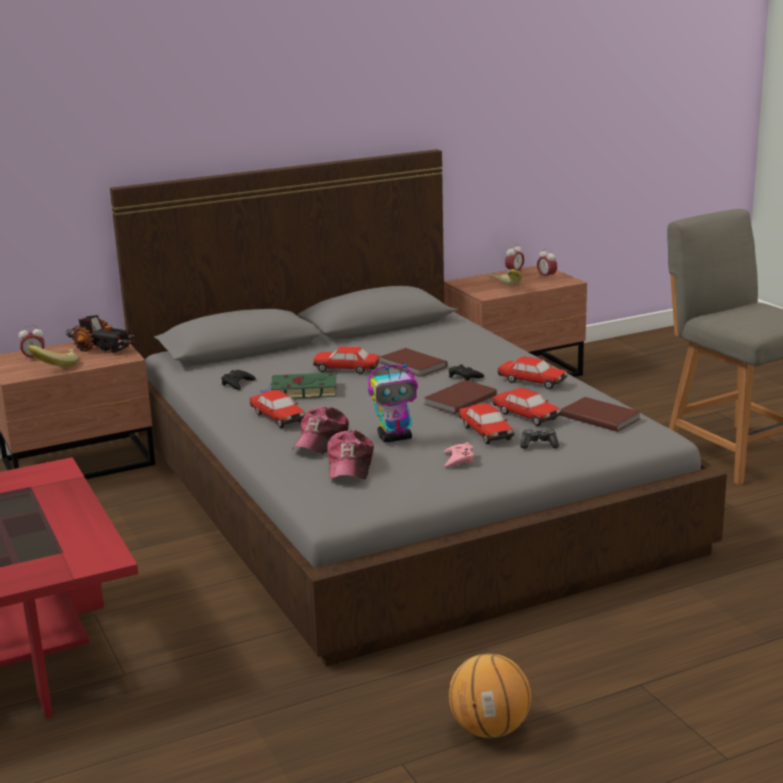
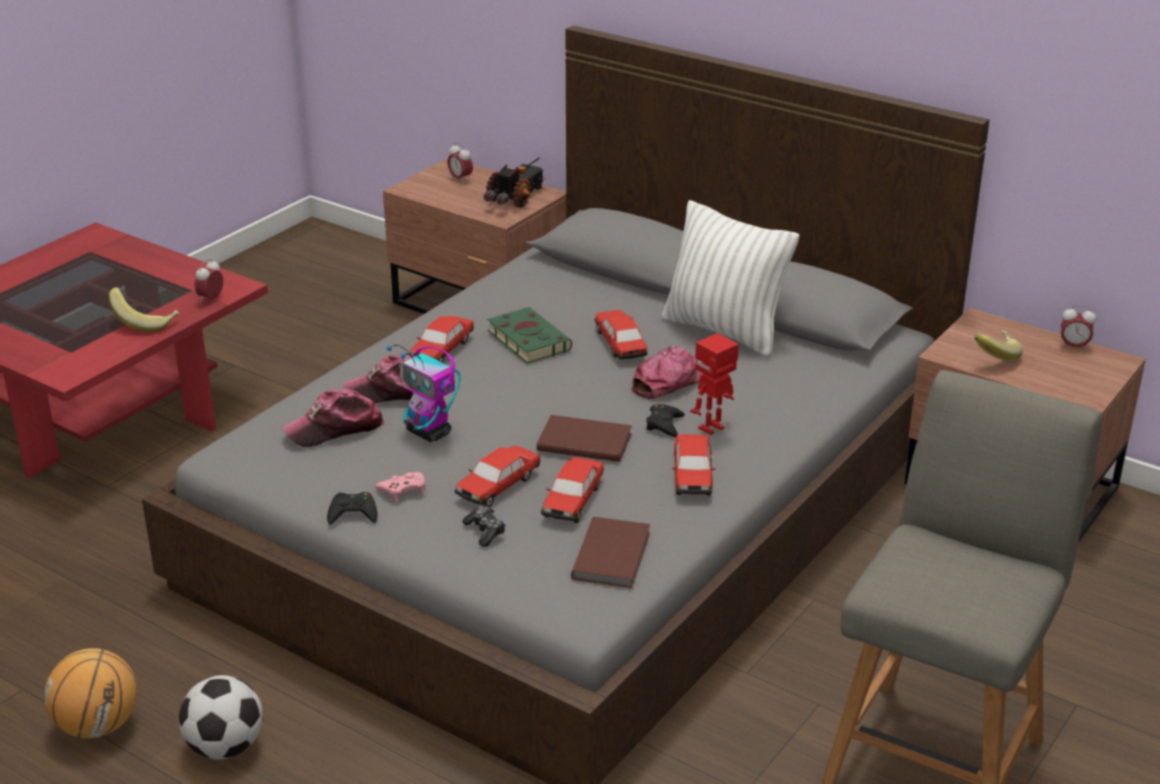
camera: 60 degrees right, 10 degrees up
(56, 366) = (450, 195): banana -> banana (146, 323)
(102, 348) = (516, 198): toy truck -> toy truck turned 150 degrees counterclockwise
(237, 383) = (521, 298): black game controller -> black game controller (353, 513)
(368, 342) = (724, 331): none -> white pillow
(412, 365) = (672, 380): brown book -> cap
(484, 367) = (712, 429): none -> toy robot
(546, 277) = (1082, 376): alarm clock -> alarm clock (211, 299)
(562, 673) = (225, 747): none -> football

